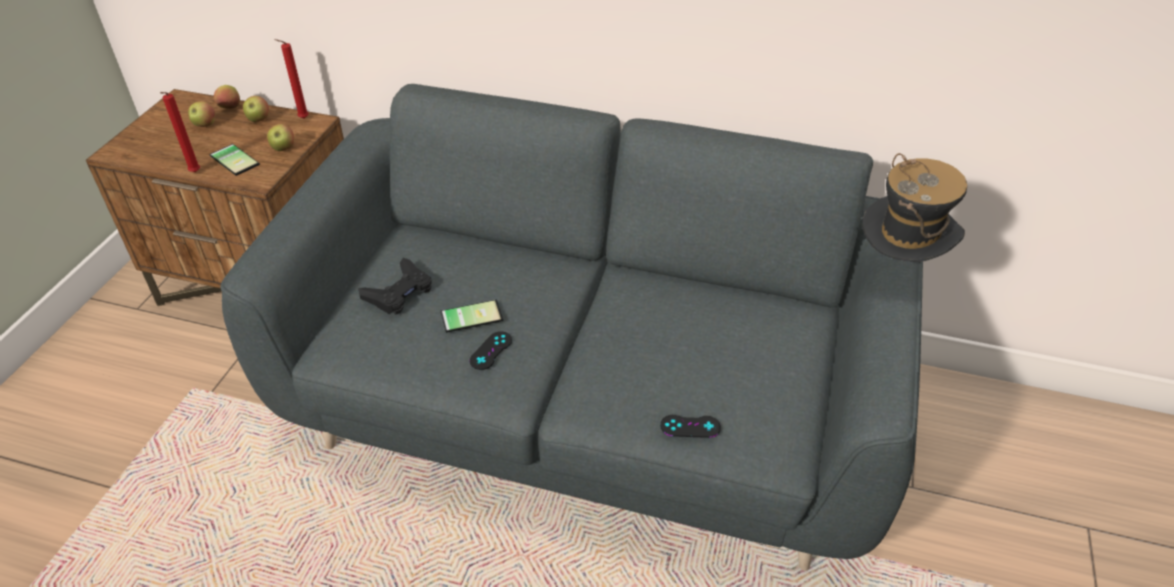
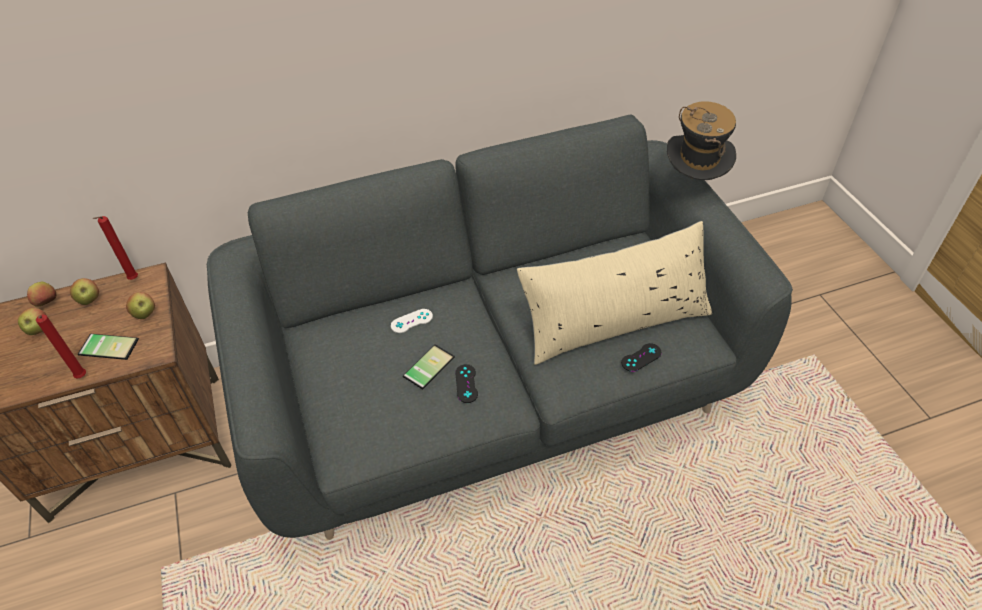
camera: 35 degrees left, 5 degrees up
(399, 292) = (355, 380): black game controller -> none
(498, 269) = (411, 321): none -> white game controller
(699, 376) = (614, 321): none -> beige pillow

